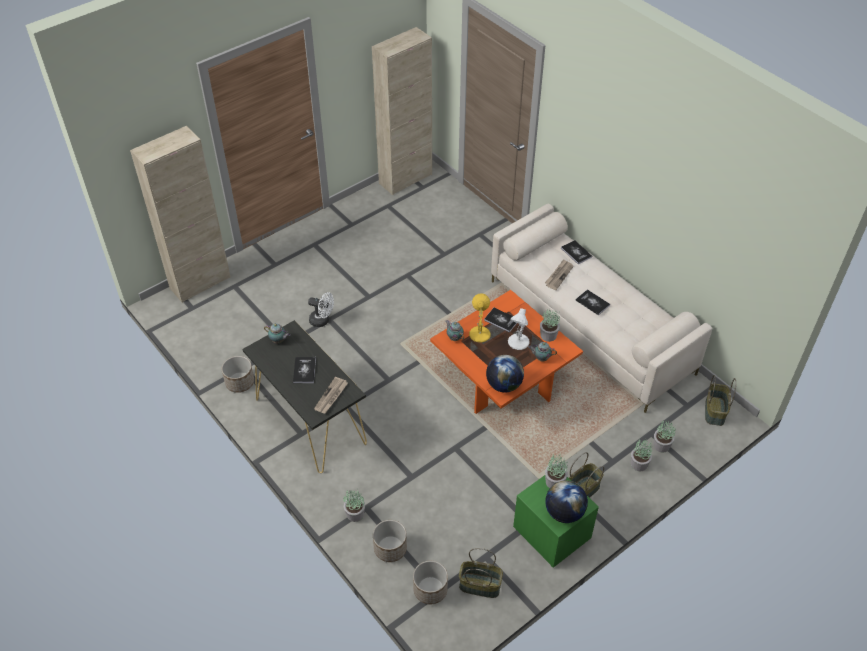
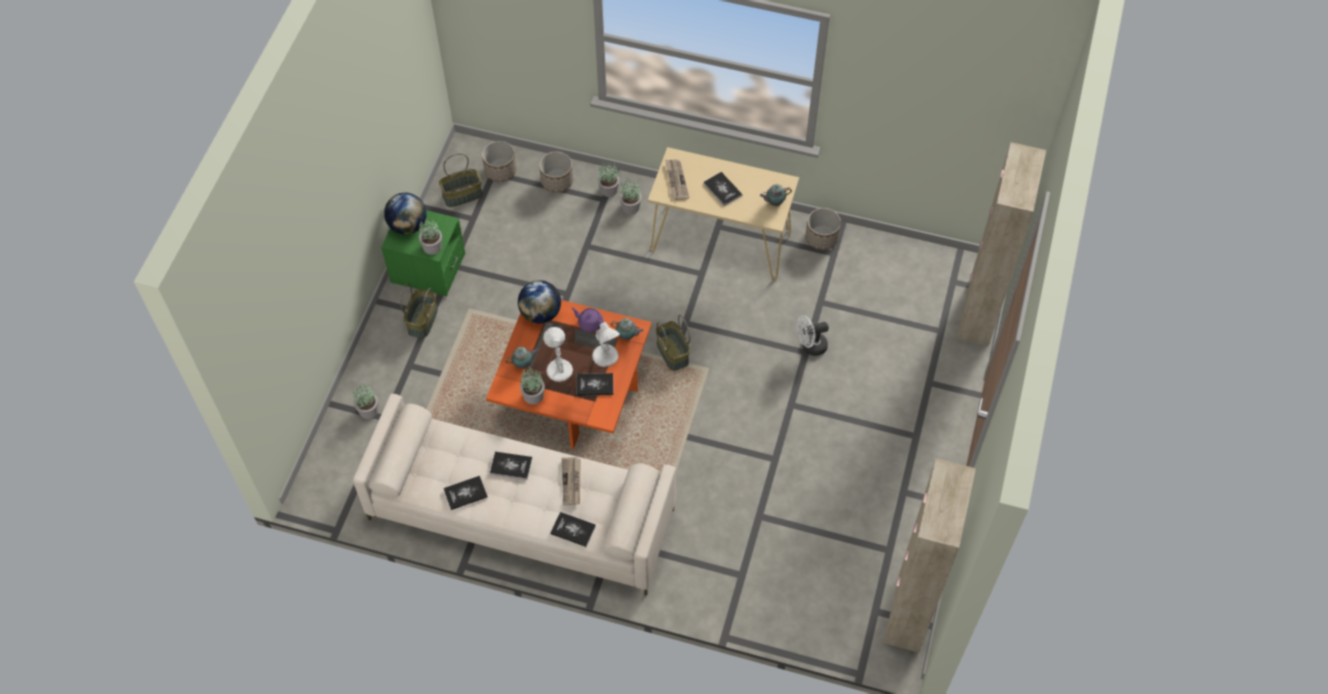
camera: 145 degrees right, 10 degrees up
(310, 420) = (721, 241): black console table -> beige console table
(473, 359) = (590, 323): none -> purple teapot
(479, 333) = (606, 356): yellow table lamp -> white table lamp
(633, 303) = (465, 493): none -> book
(639, 464) = (381, 377): potted plant -> potted plant (630, 207)
(715, 411) = (329, 483): basket -> basket (671, 352)

